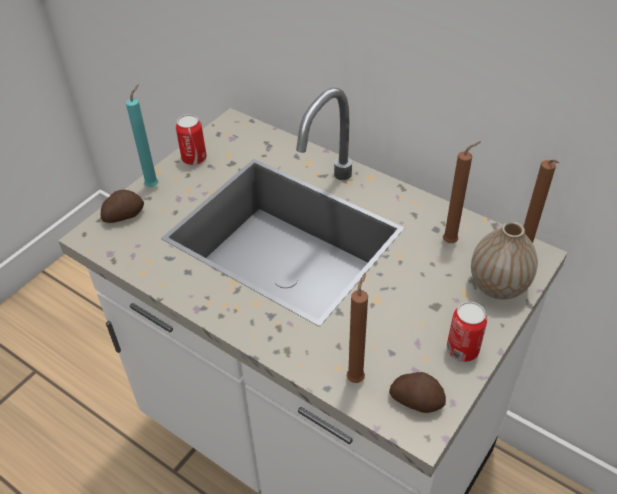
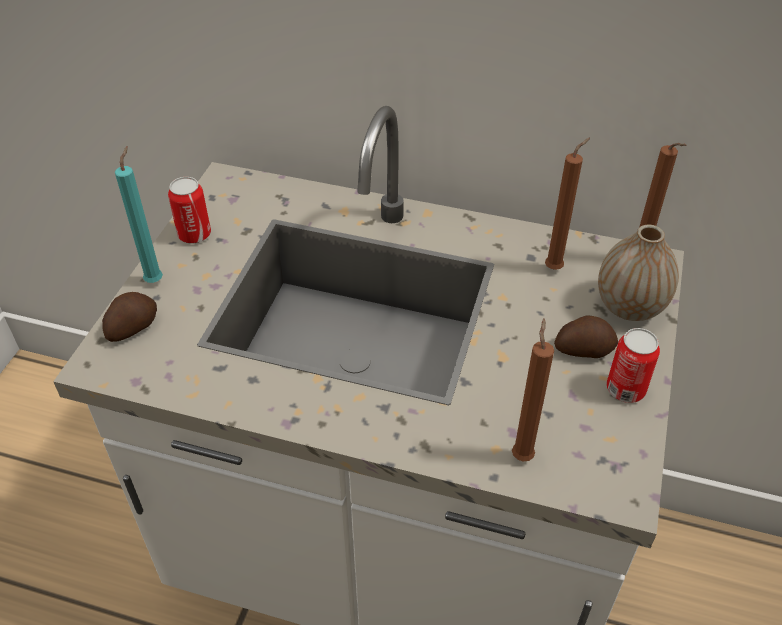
camera: 20 degrees left, 0 degrees up
(416, 399) = (602, 461): potato -> potato (583, 349)

